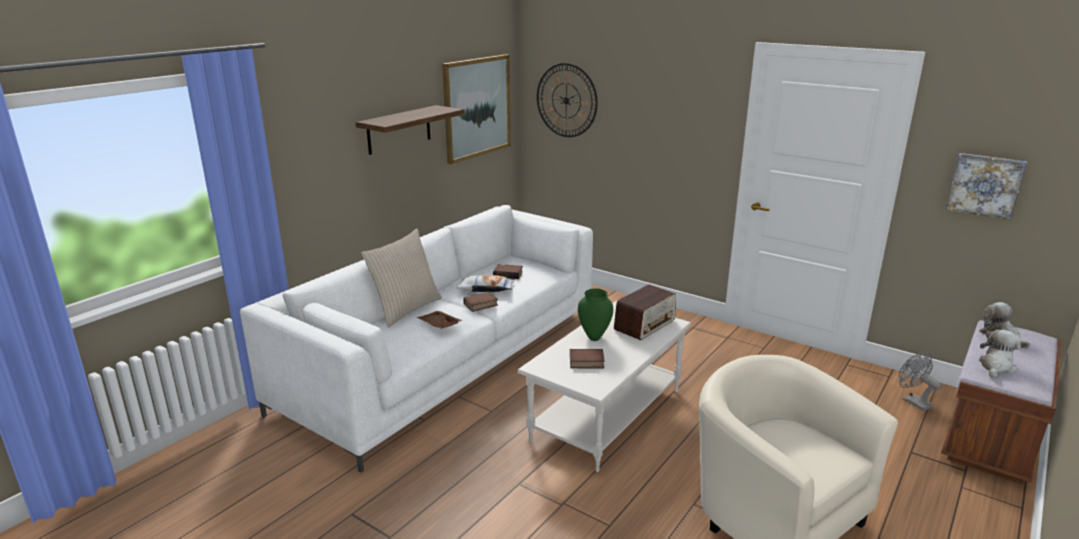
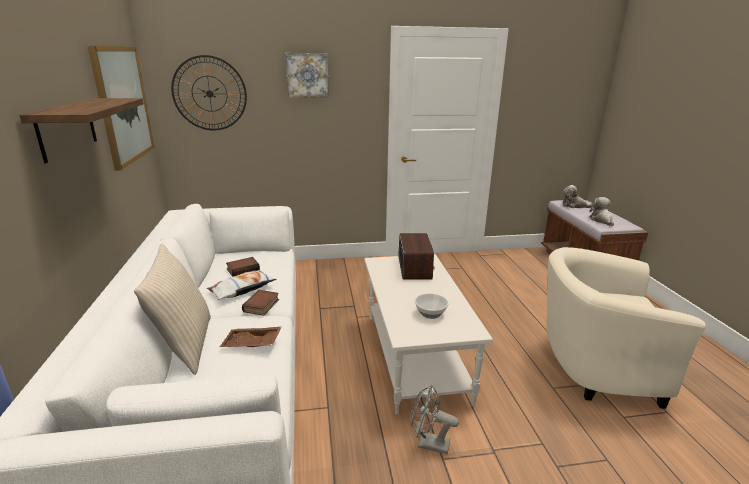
camera: 45 degrees left, 0 degrees up
(586, 362) = (430, 314): book -> bowl
(594, 337) = (400, 291): green vase -> none
(913, 401) = (533, 262): grey fan -> grey fan (428, 443)
(985, 185) = (545, 115): picture -> picture (307, 75)

